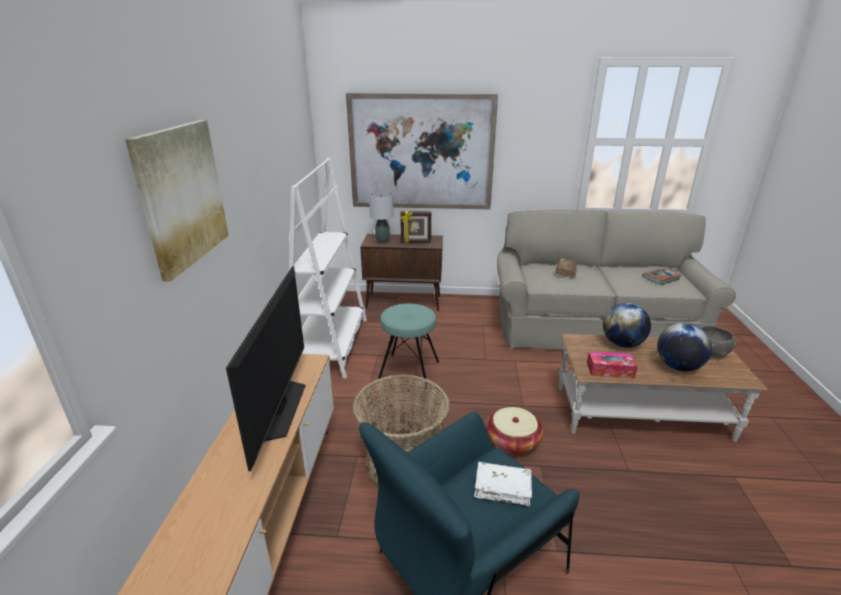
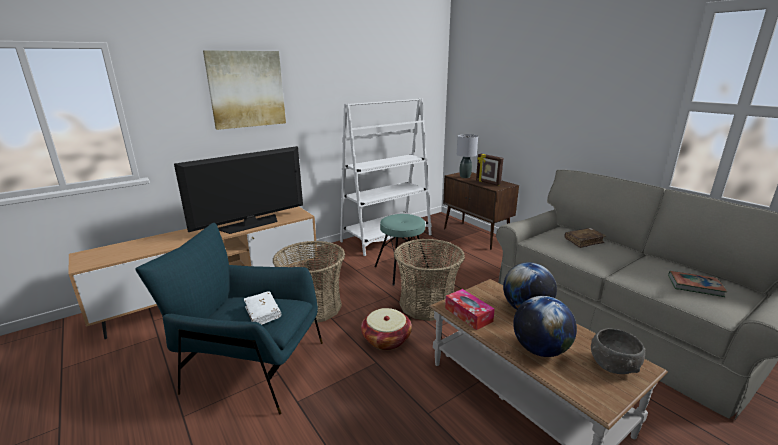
camera: 50 degrees right, 5 degrees down
(421, 152) = (513, 105): picture -> none
(482, 389) = (427, 304): none -> basket

